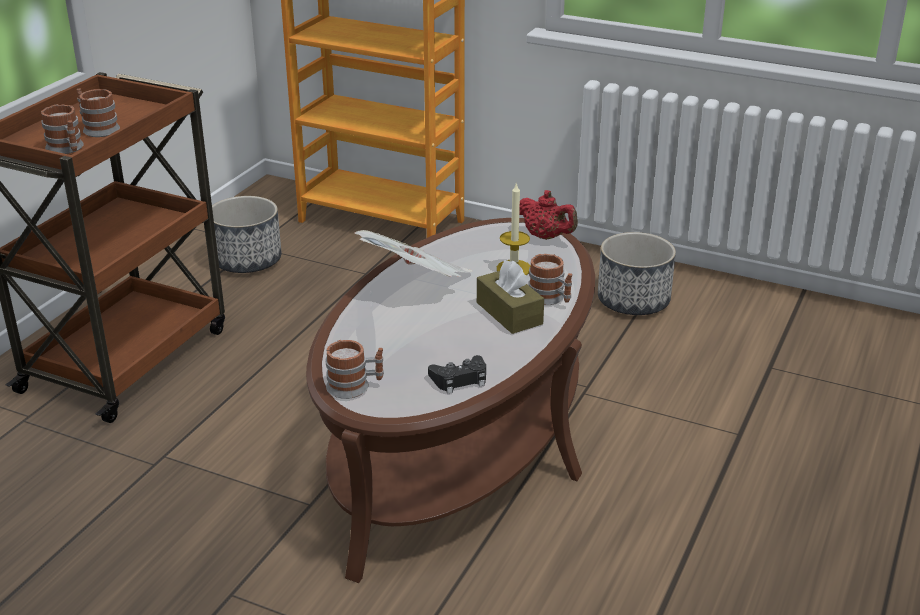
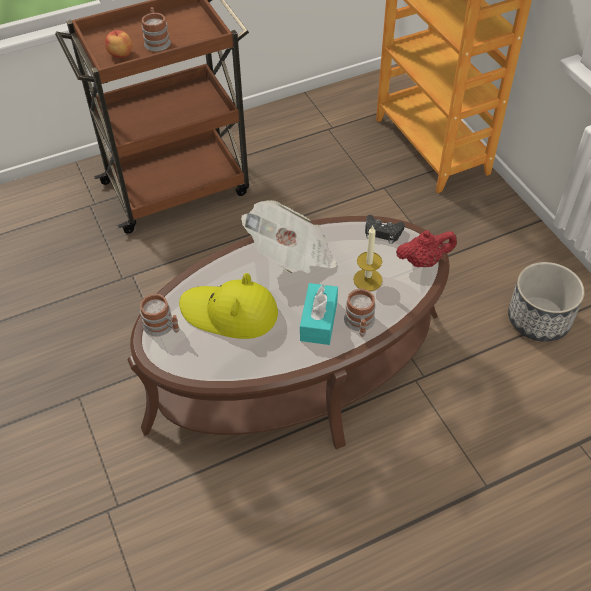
camera: 40 degrees right, 20 degrees up
(67, 149) = (121, 54): mug -> apple
(247, 261) = (312, 140): planter -> none
(412, 346) = (230, 313): none -> yellow hat
(460, 379) = (225, 361): black game controller -> black game controller (382, 232)
(509, 313) = (319, 321): brown tissue box -> turquoise tissue box
(546, 237) = (423, 261): red teapot -> red teapot turned 90 degrees counterclockwise

